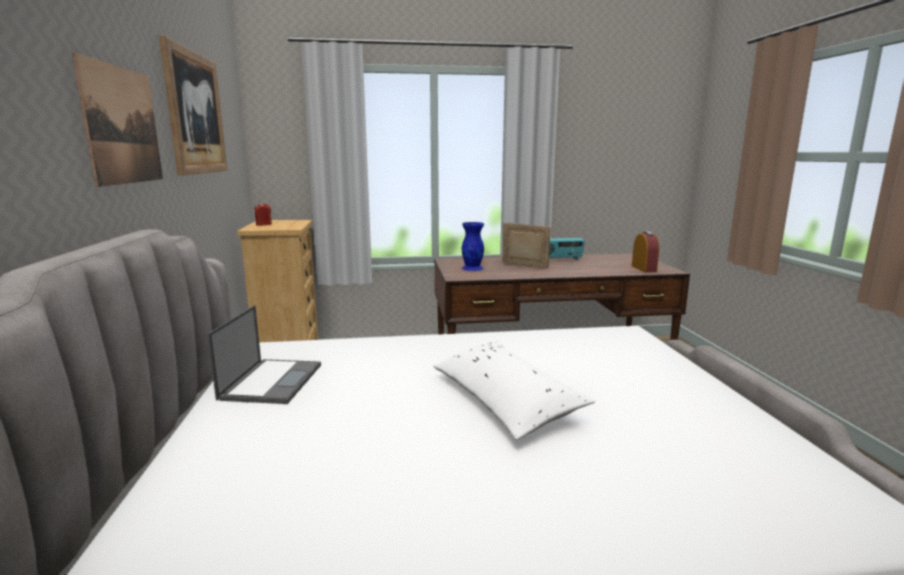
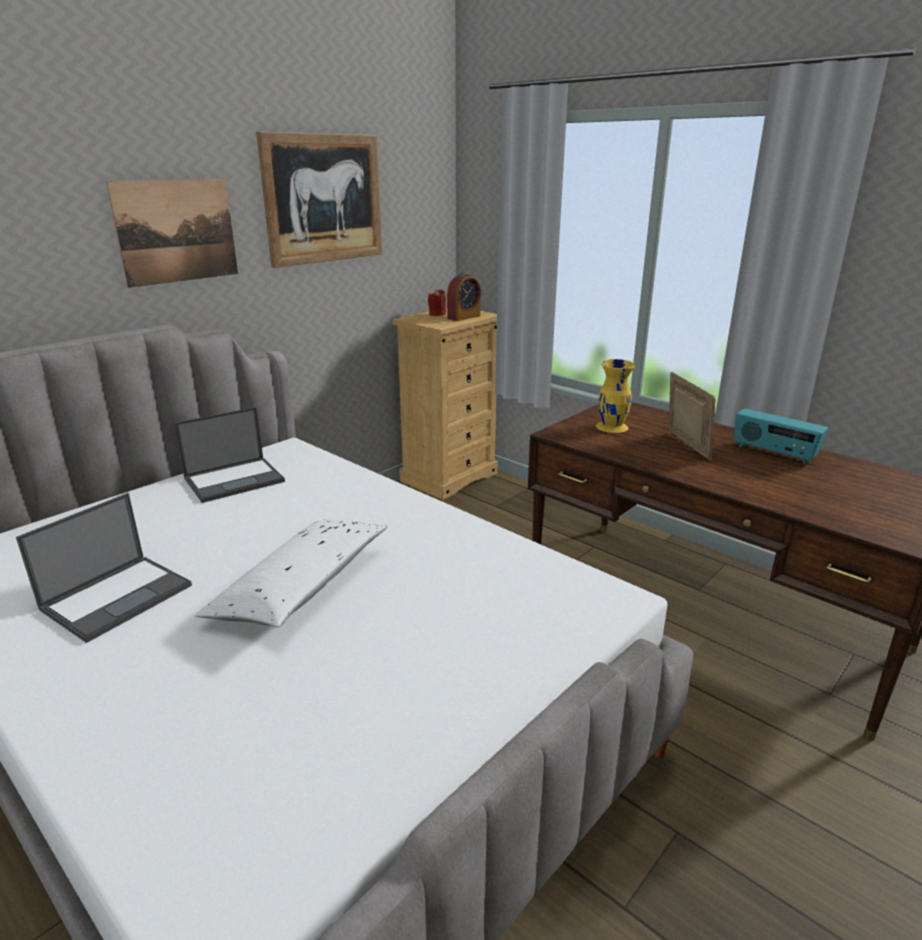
camera: 50 degrees right, 10 degrees up
(404, 480) = (118, 596): none -> laptop
(473, 268) = (612, 427): blue vase -> yellow vase
(644, 268) = (873, 520): alarm clock -> alarm clock (464, 317)

